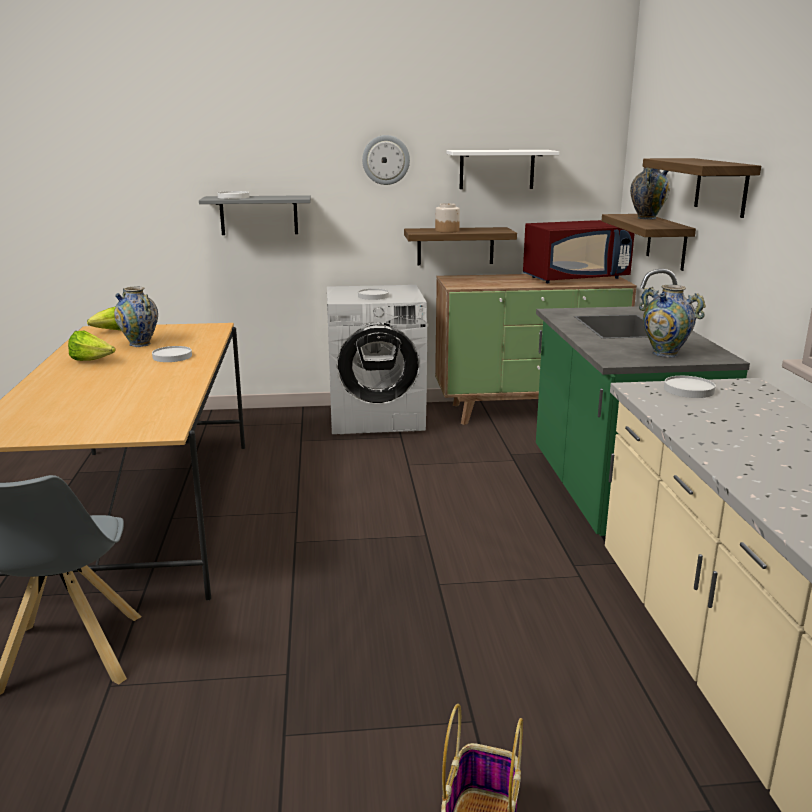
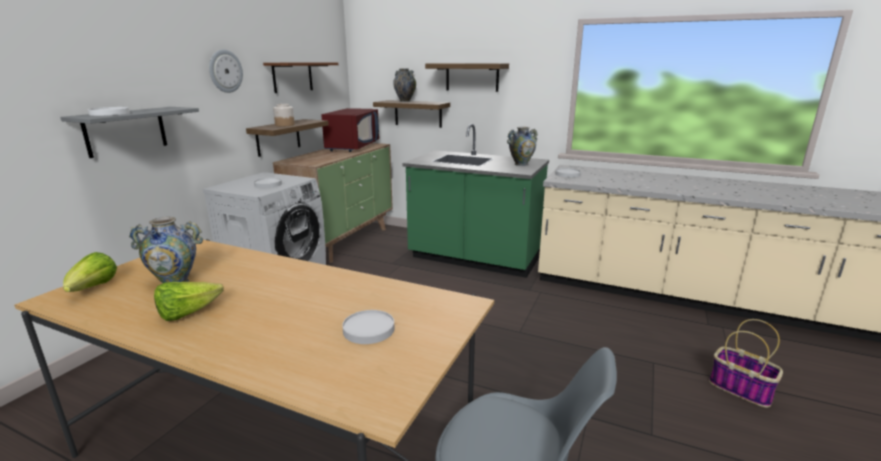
camera: 60 degrees left, 0 degrees up
(172, 356) = (253, 274): white plate -> white plate (368, 329)
(497, 169) = (292, 77): white shelf -> brown shelf

